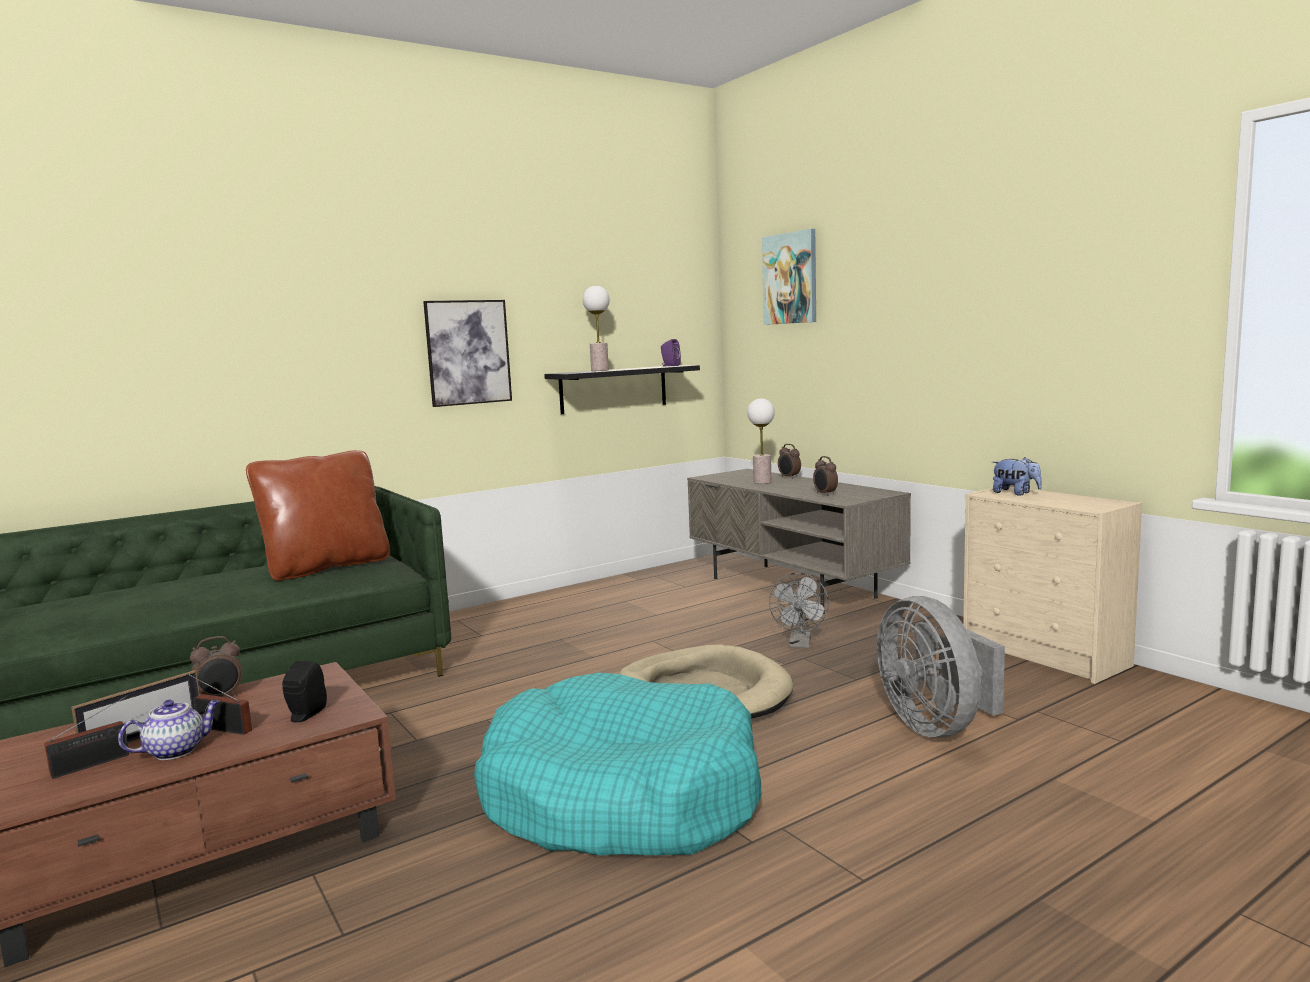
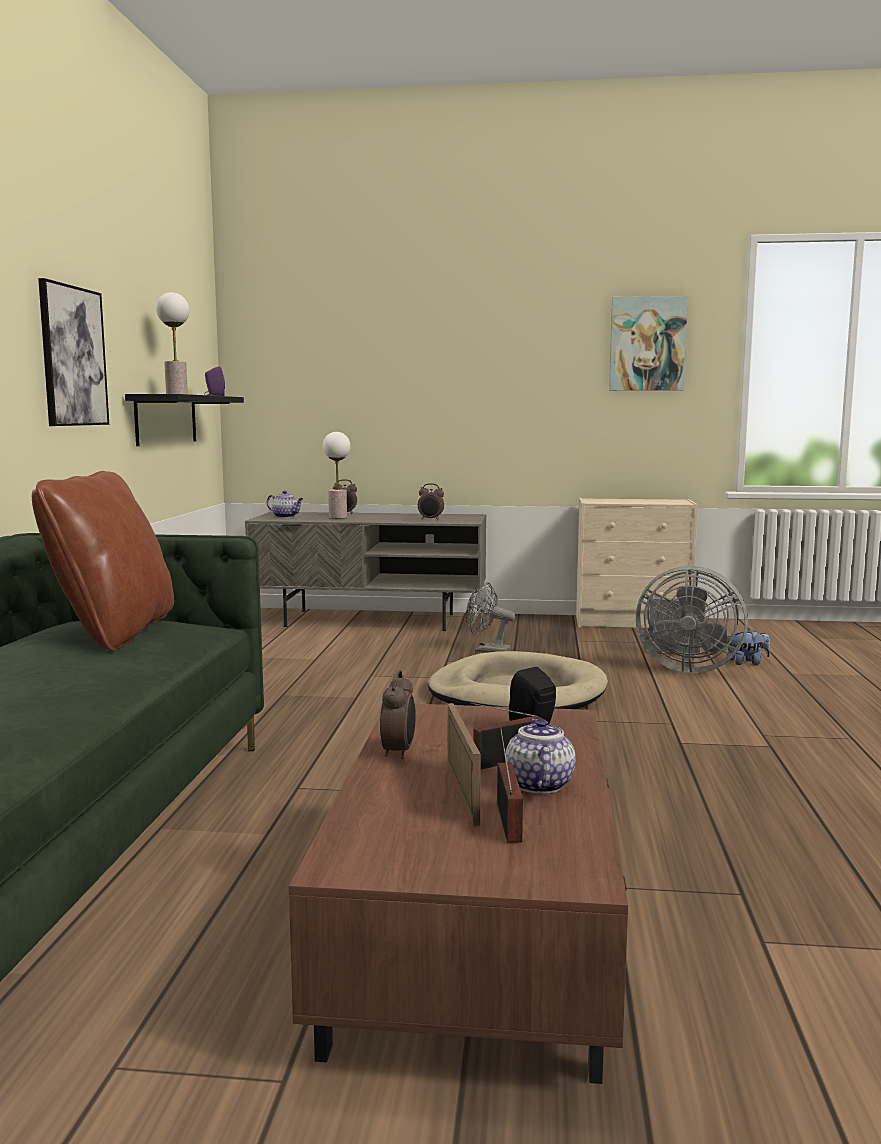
camera: 50 degrees left, 0 degrees up
(621, 797) = (649, 758): turquoise dog bed -> none
(731, 476) = (286, 516): none -> teapot
(790, 278) = (330, 313): picture -> picture (647, 344)
(800, 644) = (487, 650): grey fan -> grey fan turned 150 degrees clockwise
(1015, 493) = (607, 500): plush toy -> plush toy (747, 663)

